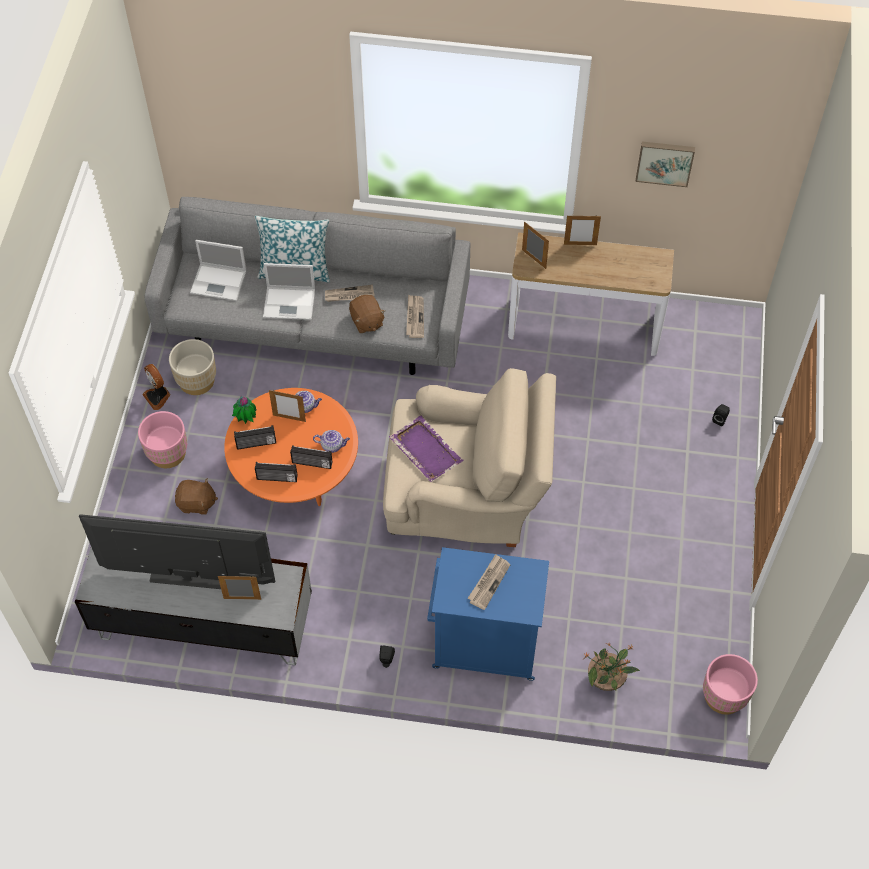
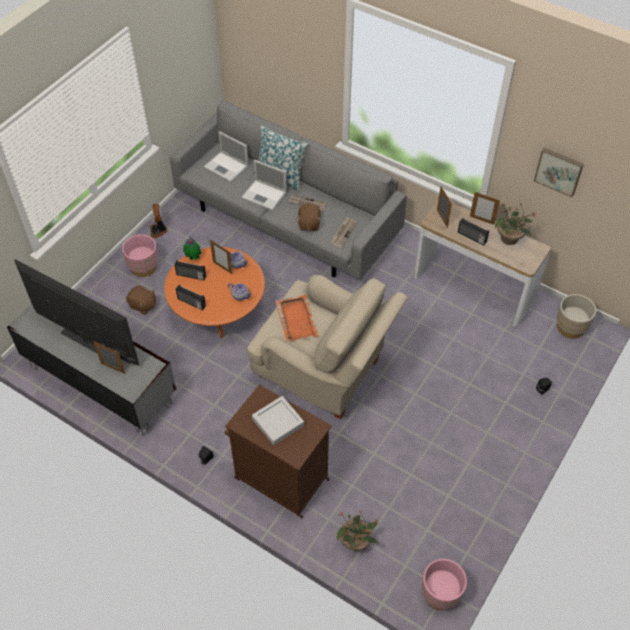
camera: 25 degrees right, 5 degrees down
(197, 381) = (189, 230): beige planter -> beige planter (570, 327)
(312, 463) = (220, 302): radio -> radio (471, 237)
(425, 449) = (296, 319): purple tray -> orange tray
(484, 645) = (280, 478): blue cabinet -> brown cabinet
(489, 582) = (278, 422): newspaper -> grey tray
(623, 256) = (509, 239): none -> potted plant

